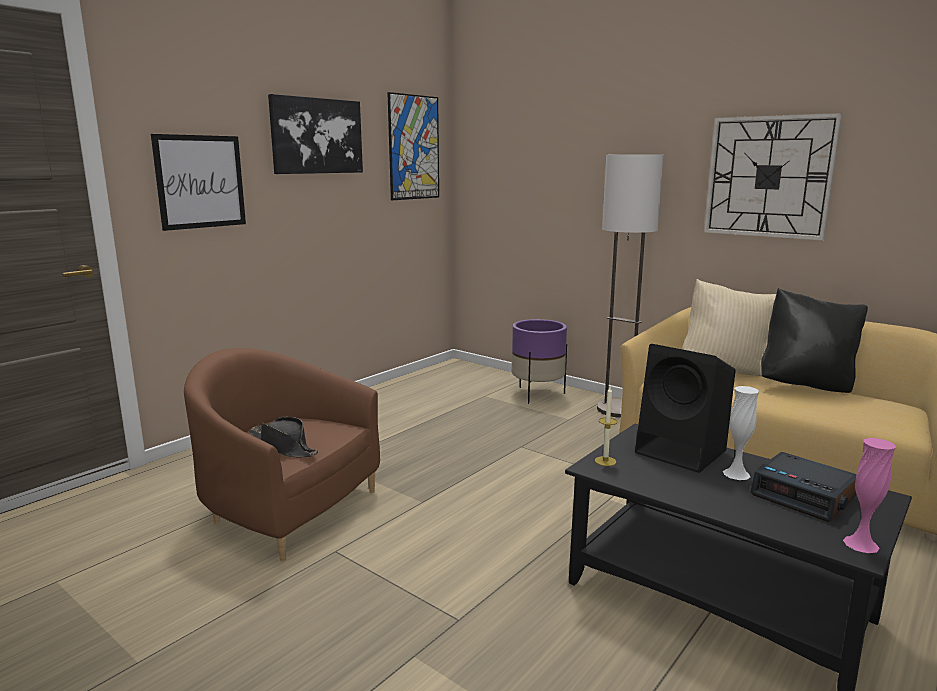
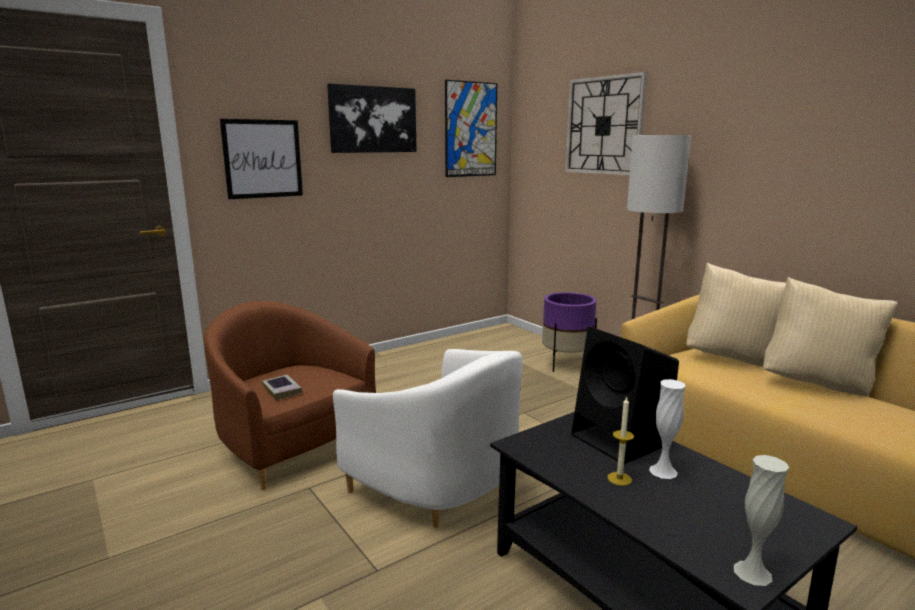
camera: 15 degrees right, 0 degrees up
(284, 447) = (282, 390): black hat -> book
(474, 528) = (439, 485): none -> white armchair
(605, 461) = (535, 439): candle -> candle (619, 479)
(768, 177) = (800, 158): wall clock -> wall clock (604, 126)
(804, 496) = (724, 506): alarm clock -> none
(806, 386) = (818, 384): black pillow -> beige pillow
(861, 544) = (752, 572): pink vase -> white vase

